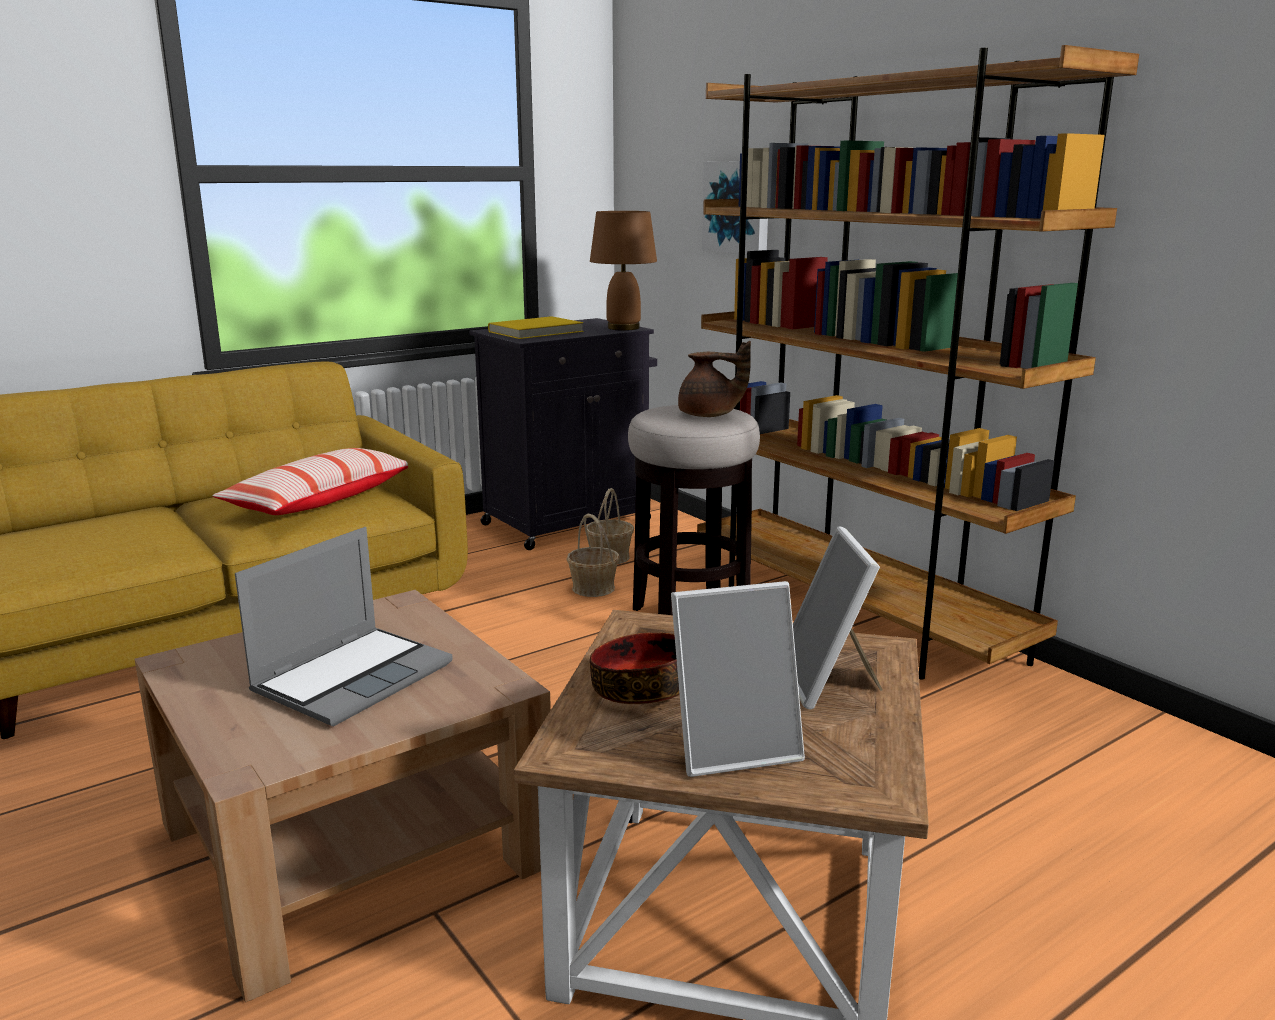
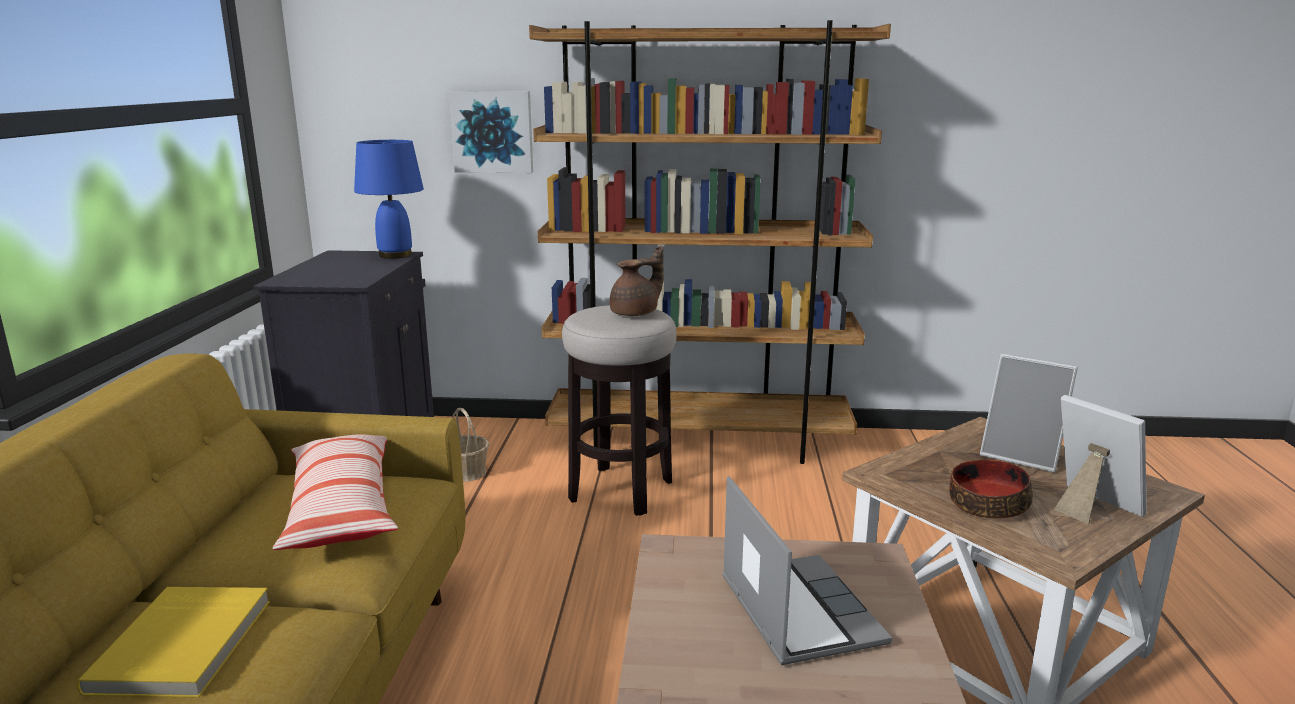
camera: 50 degrees left, 0 degrees up
(536, 332) = (333, 273): yellow book -> yellow book (185, 645)
(593, 588) = (508, 501): basket -> none
(624, 328) = (396, 255): brown table lamp -> blue table lamp
(734, 747) = (1089, 507): picture frame -> picture frame turned 60 degrees counterclockwise

